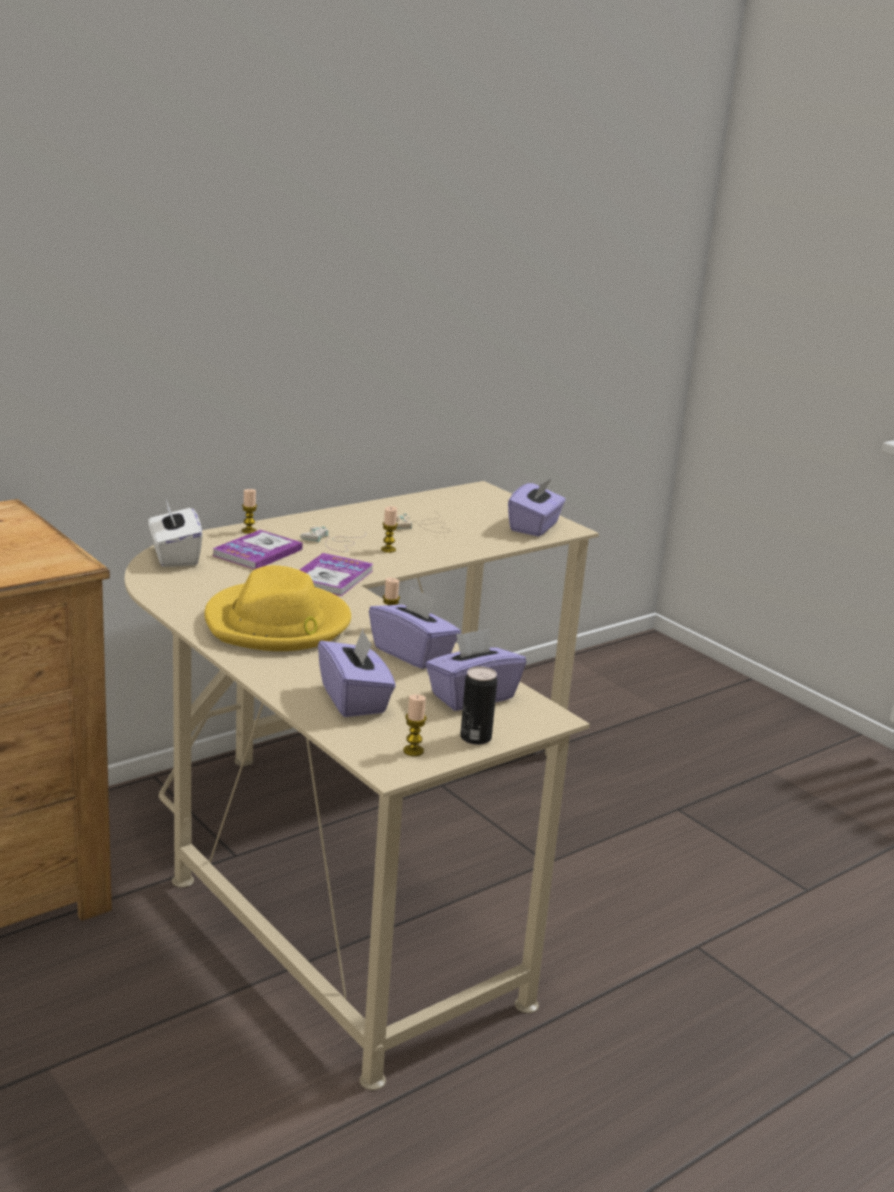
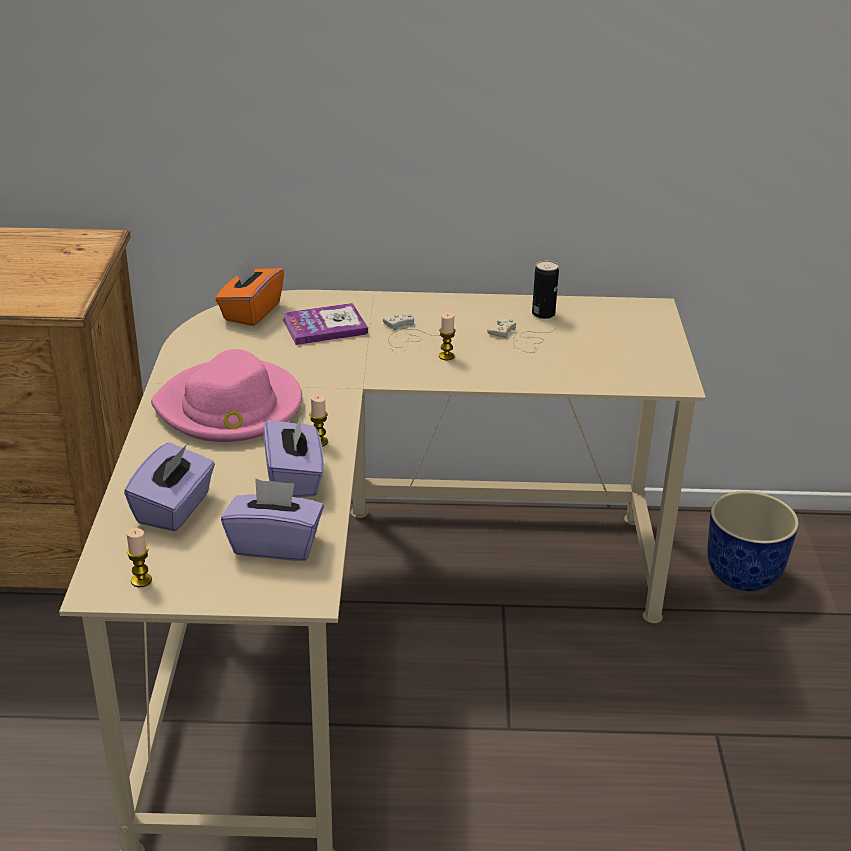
camera: 40 degrees right, 10 degrees up
(174, 556) = (251, 312): white tissue box -> orange tissue box
(249, 531) = (351, 301): candle -> none
(278, 624) = (230, 408): yellow hat -> pink hat
(331, 577) = (348, 372): book -> none
(475, 738) = (211, 590): can -> can (543, 314)
(534, 527) = (640, 370): purple tissue box -> none
(579, 707) = (744, 576): none -> planter

